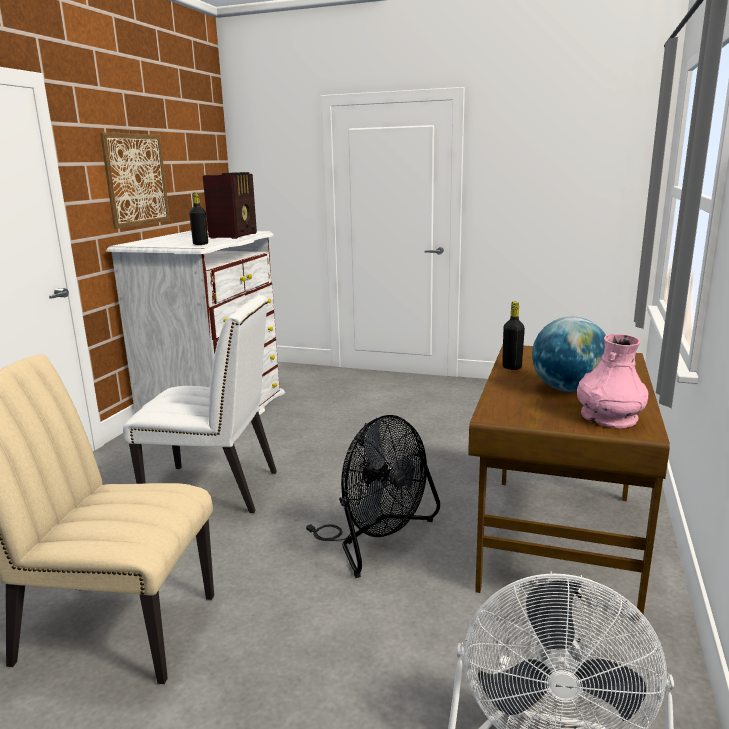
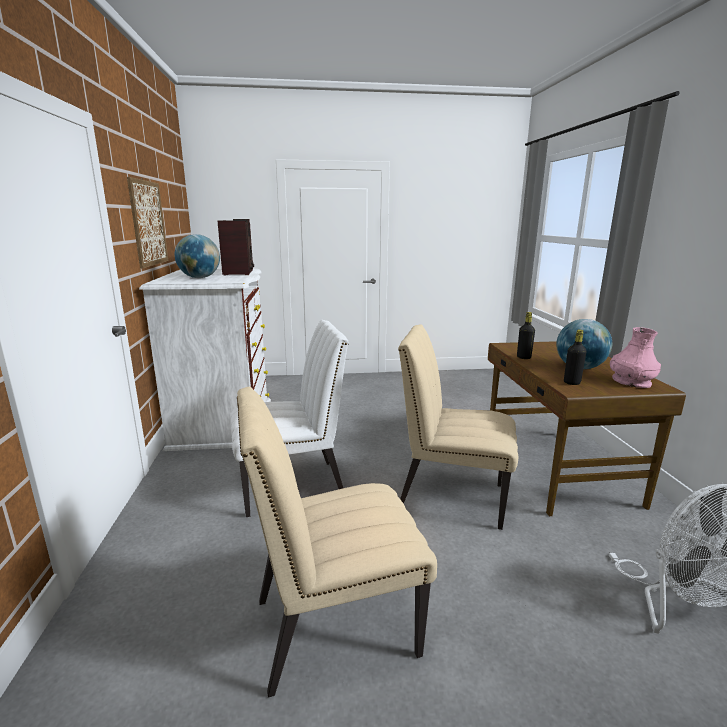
camera: 25 degrees left, 0 degrees up
(178, 240) = (200, 278): none -> globe
(200, 244) = (232, 280): black bottle -> black bottle (571, 383)
(374, 540) = (452, 497): black fan -> beige chair

